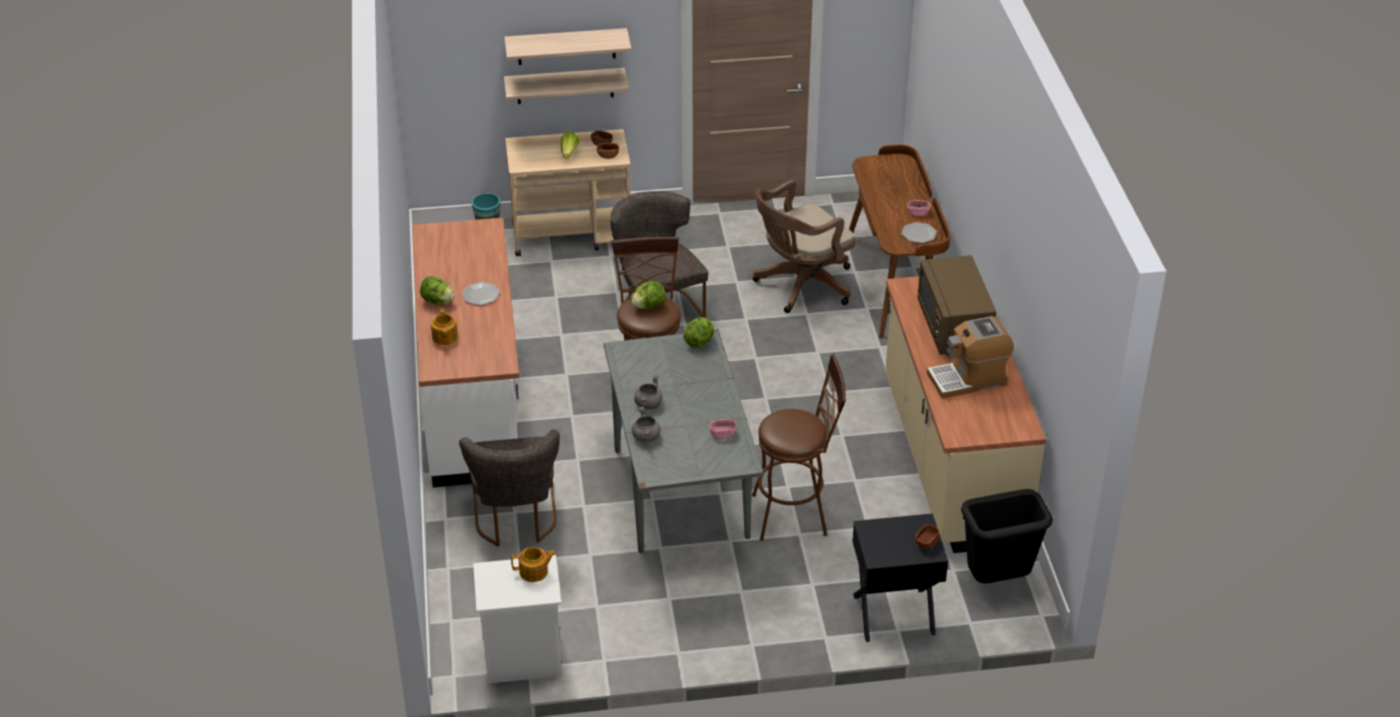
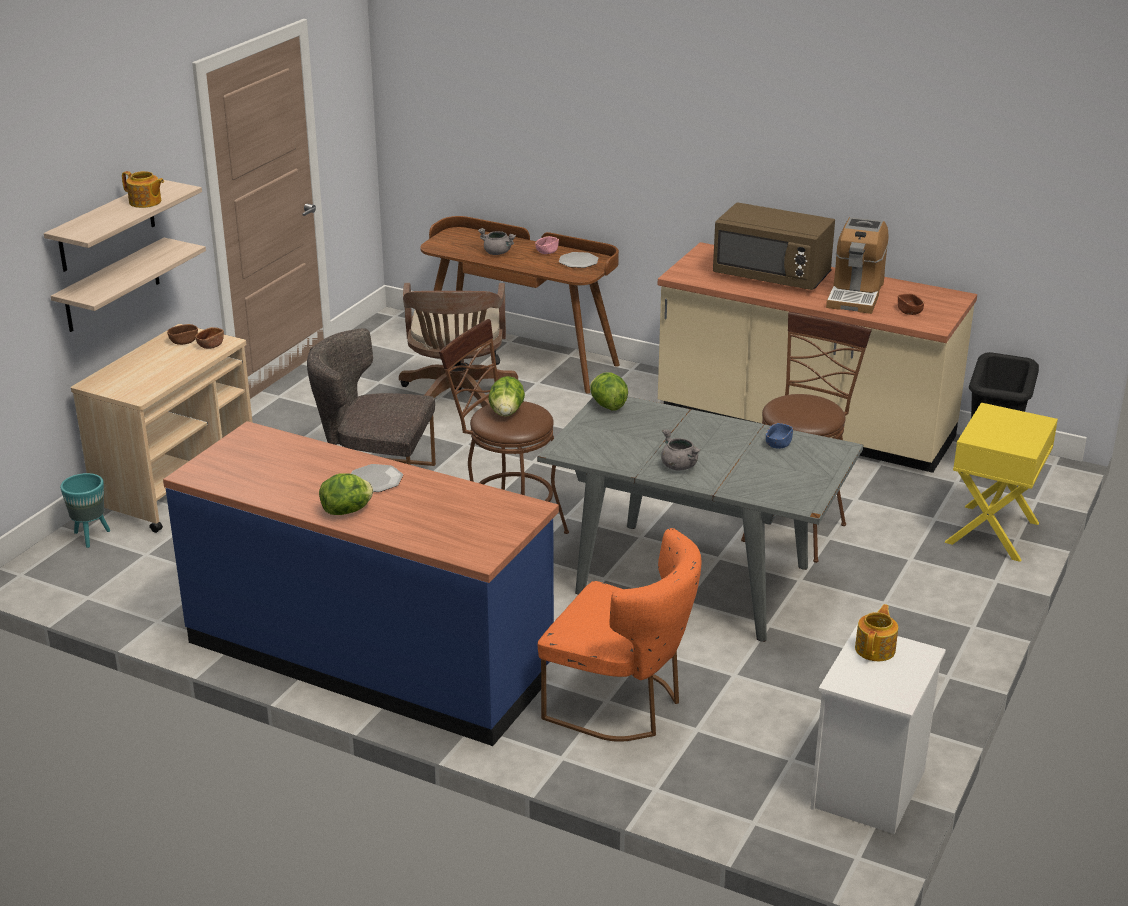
camera: 55 degrees left, 10 degrees down
(444, 337) = (425, 529): teapot -> teapot (145, 202)
(473, 400) = (370, 656): white counter -> blue counter
(516, 520) = (622, 705): grey chair -> orange chair
(569, 153) = (167, 363): lettuce -> none
(646, 437) = (734, 485): grey cooking pot -> grey cooking pot (498, 253)
(723, 434) = (778, 444): pink bowl -> blue bowl
(894, 615) = (993, 533): black nightstand -> yellow nightstand
(926, 542) = (1022, 419): brown bowl -> brown bowl (909, 311)

